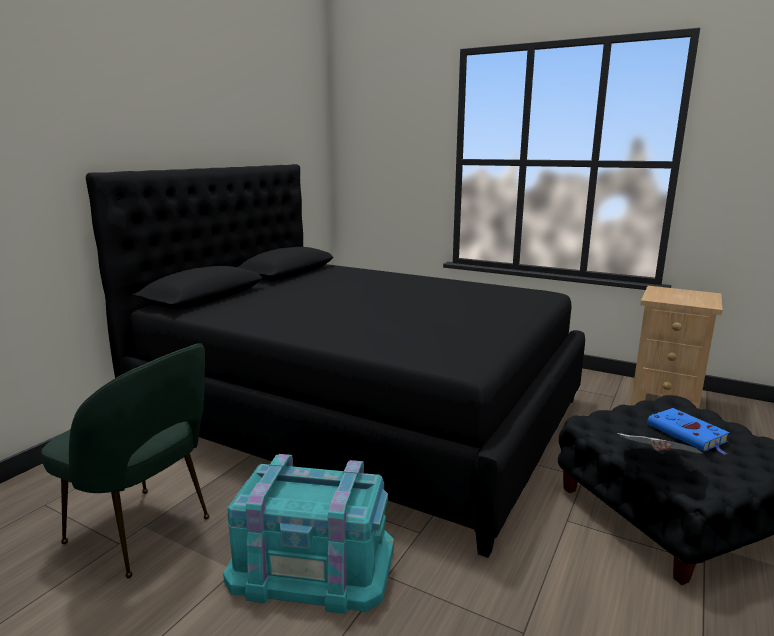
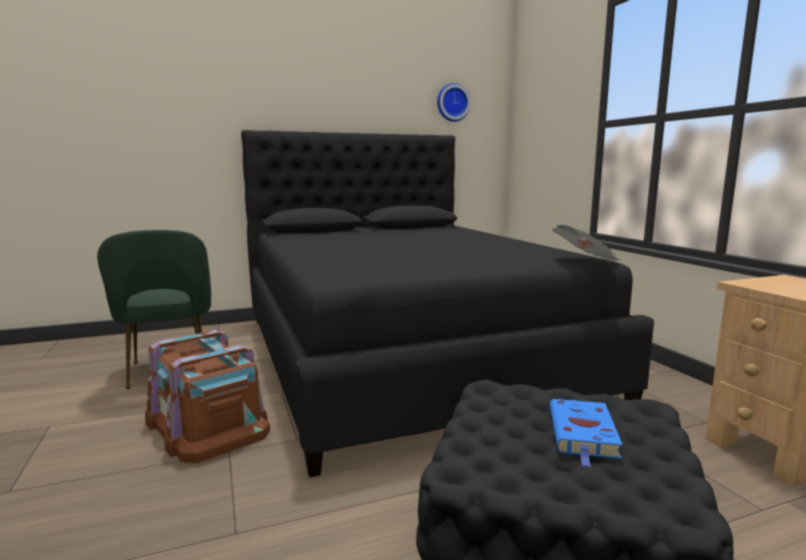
camera: 40 degrees right, 5 degrees down
(289, 127) = (452, 102): none -> wall clock
(313, 563) = (207, 423): turquoise storage box -> brown storage box
(655, 462) = (475, 437): newspaper -> newspaper (586, 261)

